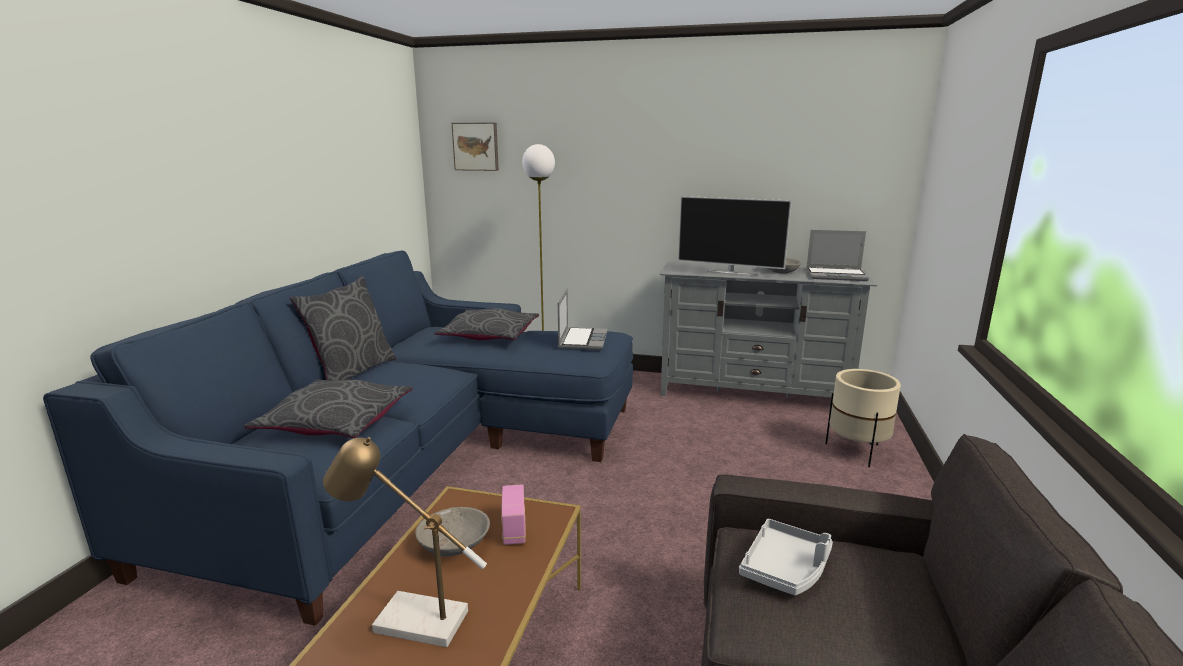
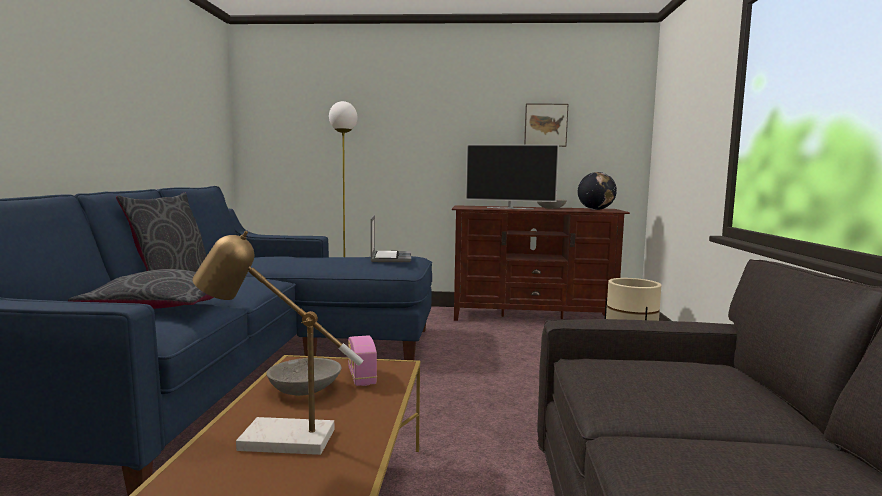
camera: 10 degrees left, 10 degrees down
(476, 146) = (283, 108): picture -> picture (545, 125)
(489, 335) = (302, 257): grey pillow -> none
(753, 394) = (532, 317): grey tv stand -> brown tv stand
(785, 568) = (628, 373): grey tray -> none
(836, 275) = (596, 209): laptop -> globe

